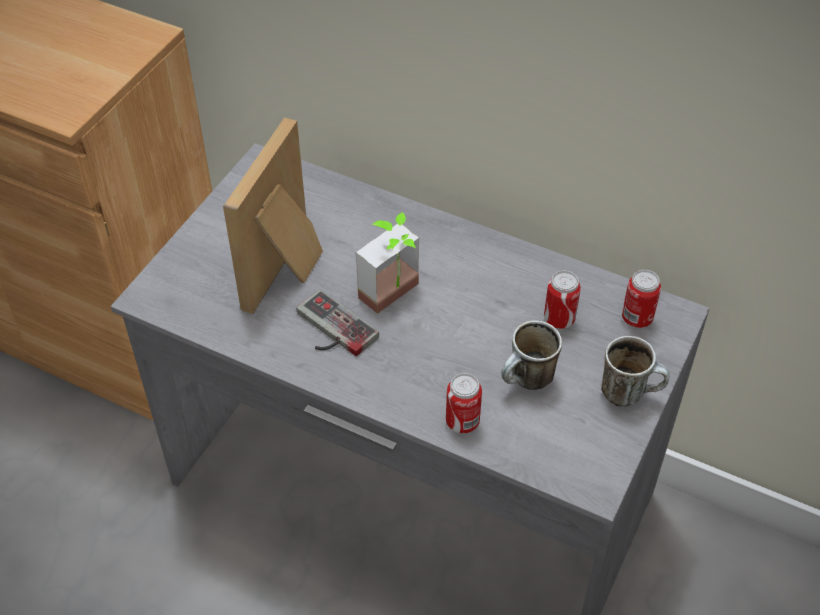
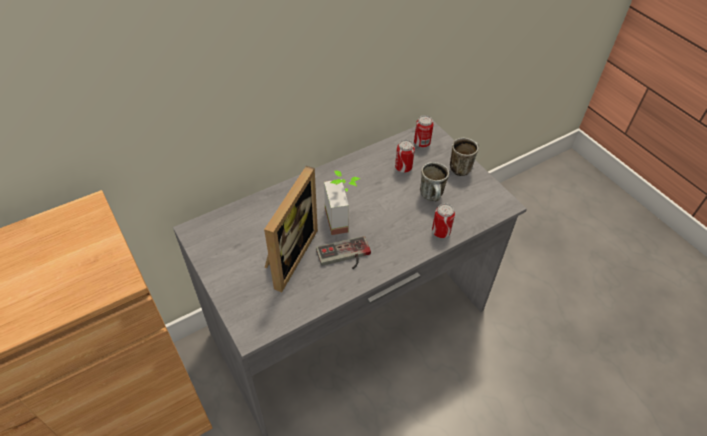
camera: 60 degrees left, 0 degrees up
(288, 271) = (287, 255): picture frame -> picture frame turned 120 degrees counterclockwise

